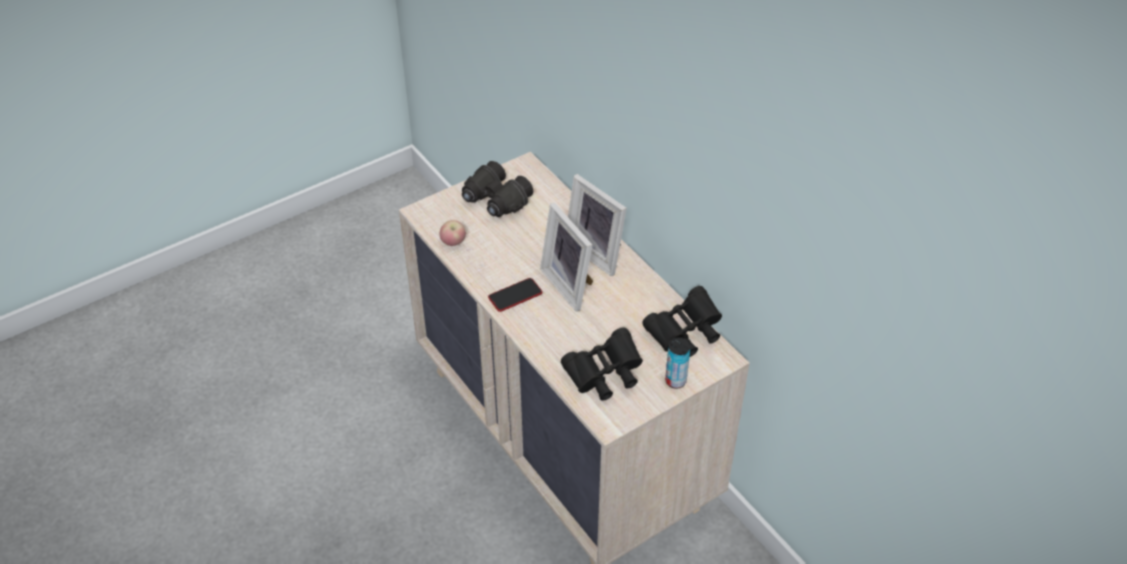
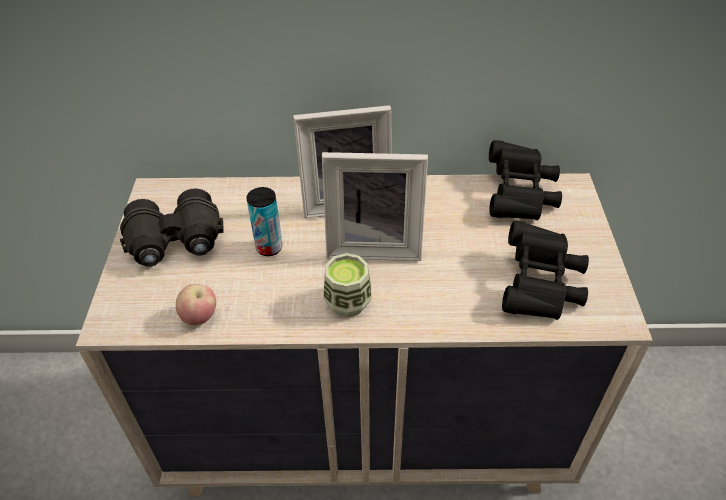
camera: 55 degrees left, 0 degrees up
(515, 295) = (348, 302): phone -> cup
(675, 381) = (584, 234): can -> can (269, 247)

